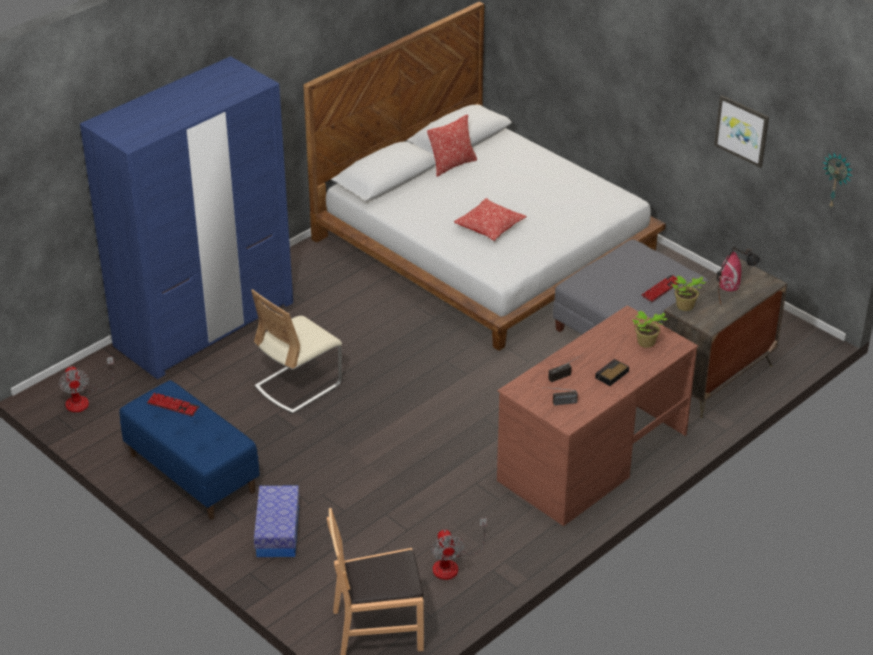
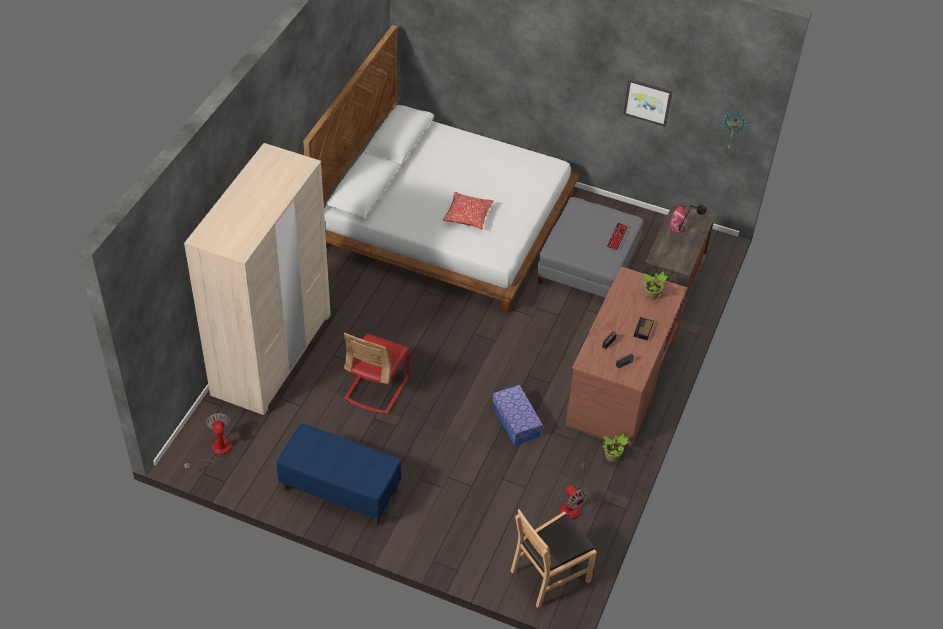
camera: 25 degrees left, 10 degrees up
(83, 399) = (215, 451): fan -> fan turned 150 degrees counterclockwise
(173, 405) = (317, 445): keyboard -> none
(204, 324) = (272, 354): blue wardrobe -> beige wardrobe
(278, 531) = (433, 519): storage box -> storage box (516, 421)
(298, 385) = (376, 388): beige chair -> red chair
(452, 165) = (407, 165): pillow -> none
(685, 307) = (658, 255): potted plant -> potted plant (612, 457)

